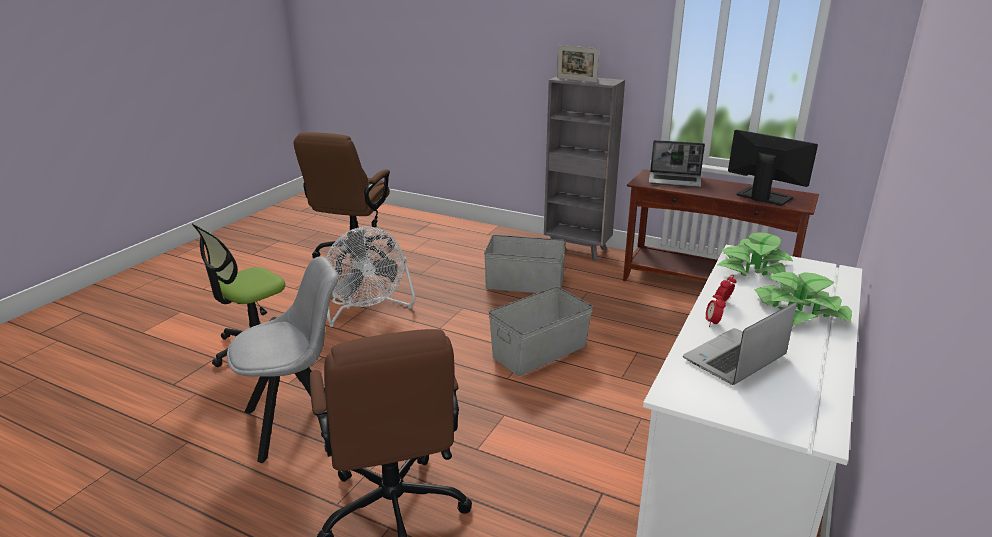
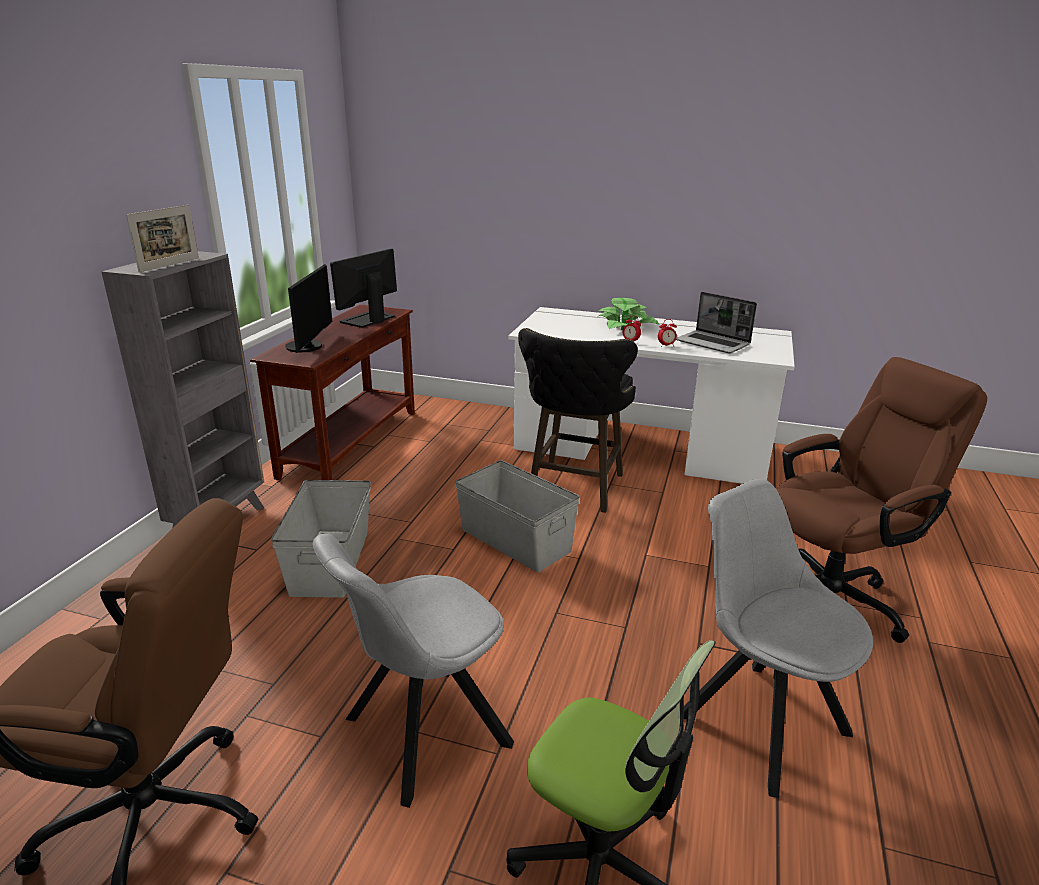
camera: 100 degrees left, 0 degrees up
(363, 310) = (423, 733): white fan -> grey chair
(628, 392) = (574, 489): none -> black stool
(675, 181) = (308, 346): laptop -> monitor
(753, 268) = (556, 330): potted plant -> none

